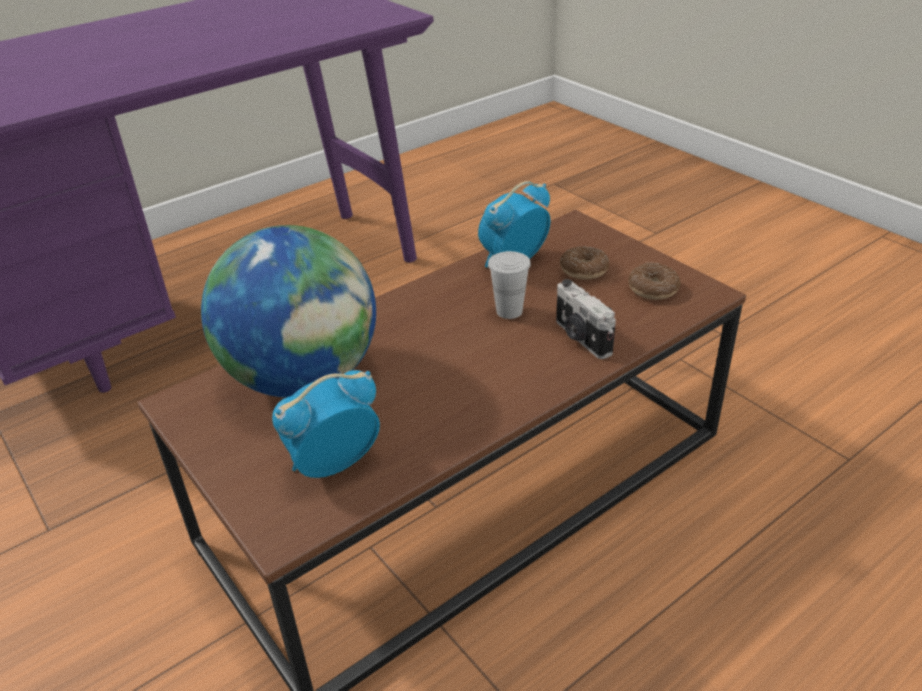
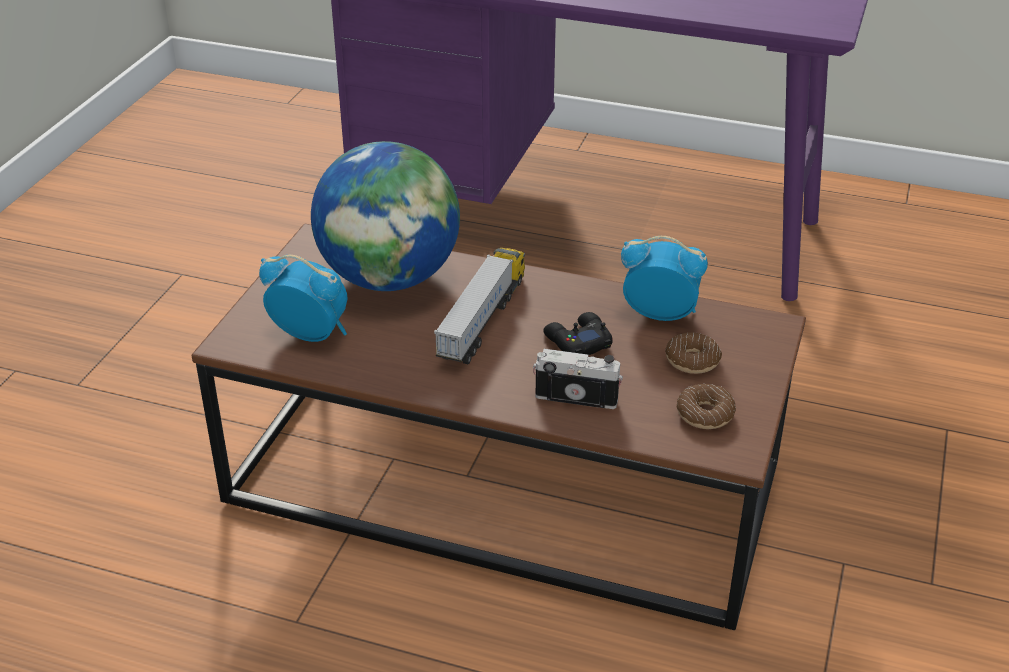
camera: 55 degrees right, 0 degrees up
(429, 348) = (482, 321): none -> toy truck
(509, 311) = (577, 342): white cup -> black game controller
(581, 338) = (576, 396): camera -> camera turned 75 degrees clockwise

